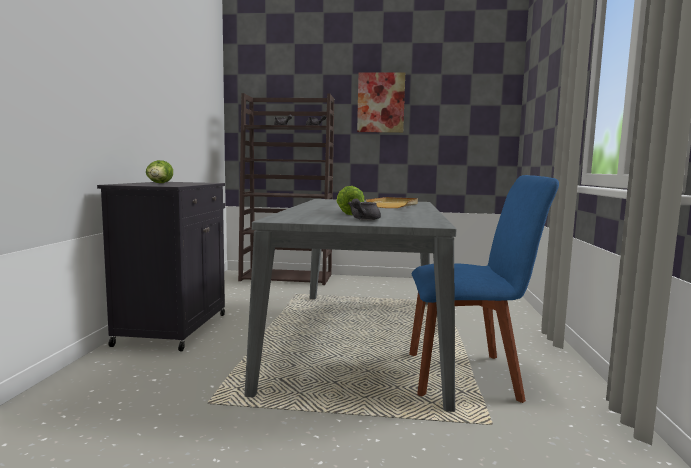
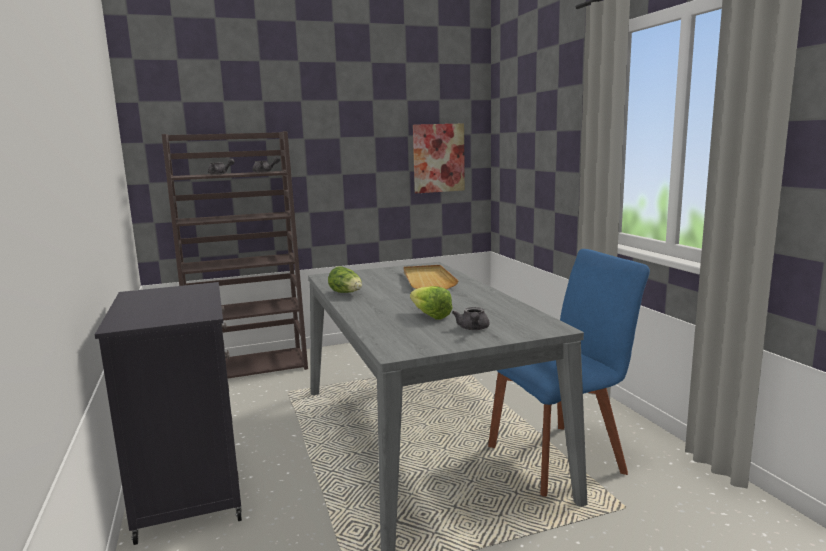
camera: 25 degrees left, 5 degrees up
(159, 183) = (158, 307): lettuce -> lettuce (347, 293)
(381, 102) = (341, 136): picture -> picture (438, 158)

